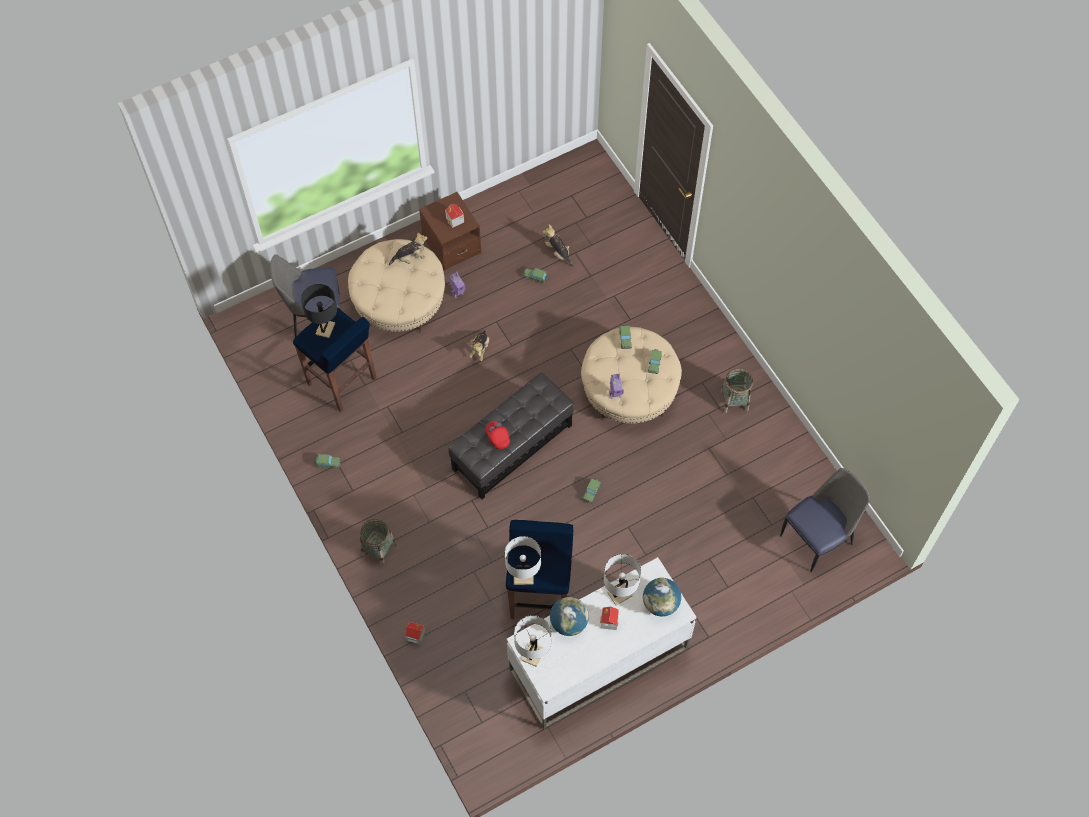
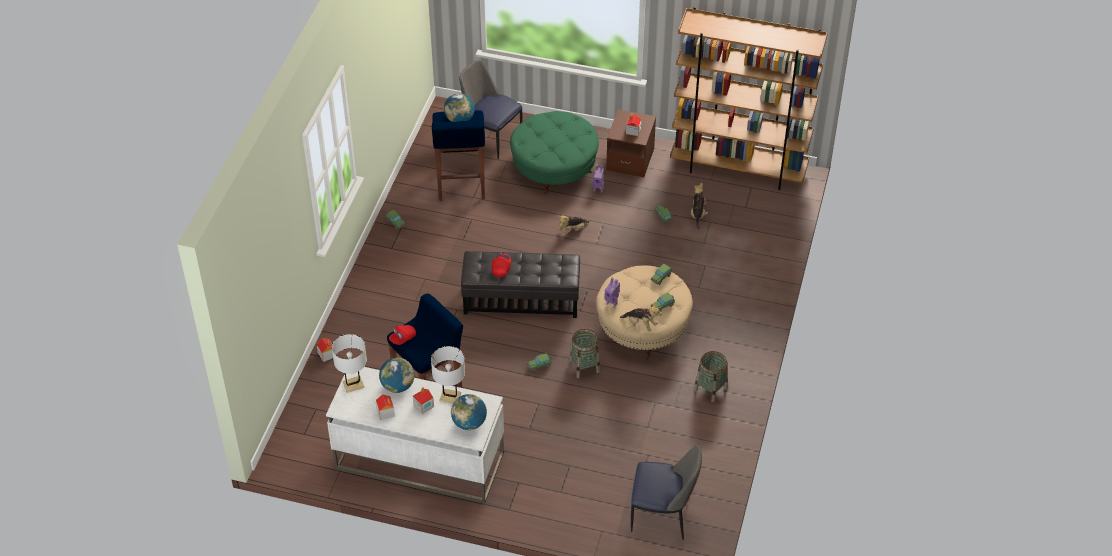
camera: 45 degrees right, 15 degrees down
(325, 329) = (459, 119): black table lamp -> globe
(378, 549) = (365, 291): basket -> basket (584, 366)
(399, 302) = (554, 168): beige ottoman -> green ottoman
(410, 258) = (577, 133): plush toy -> plush toy (641, 324)
(523, 577) = (402, 338): white table lamp -> red cap
(543, 185) = (738, 169): none -> brown bookcase
(587, 655) = (385, 412): none -> toy house

